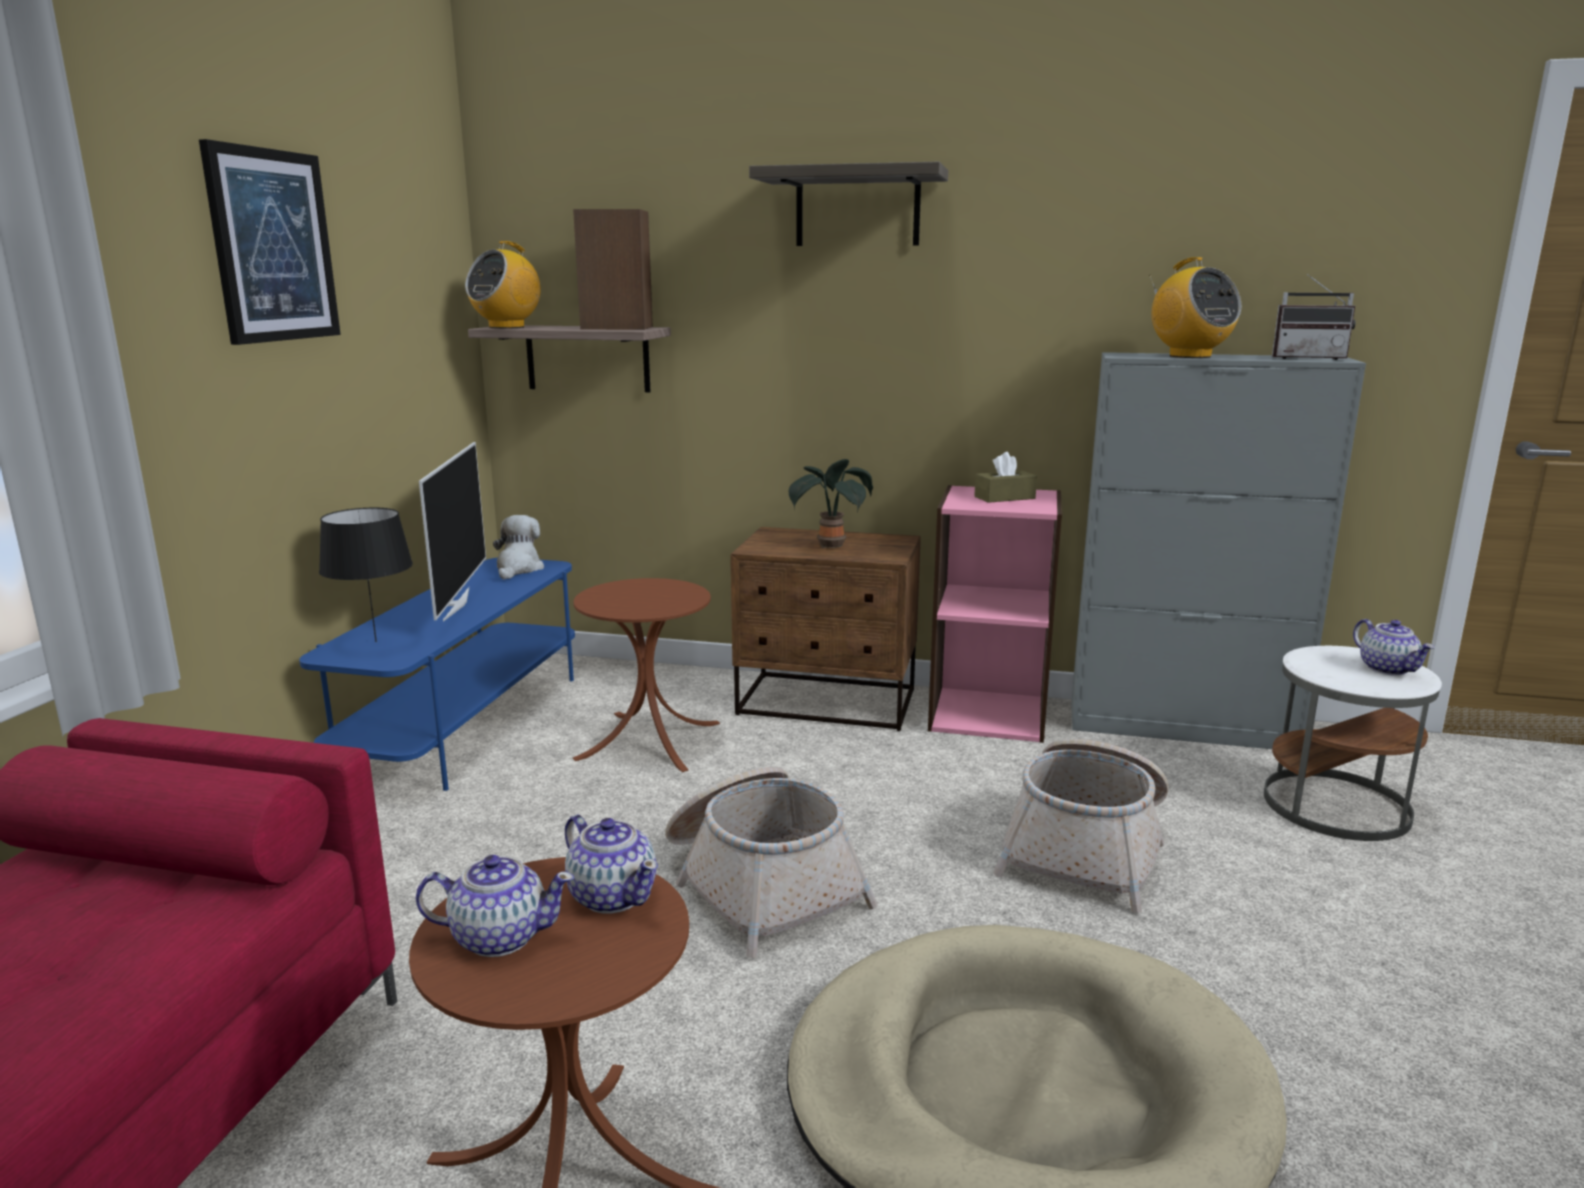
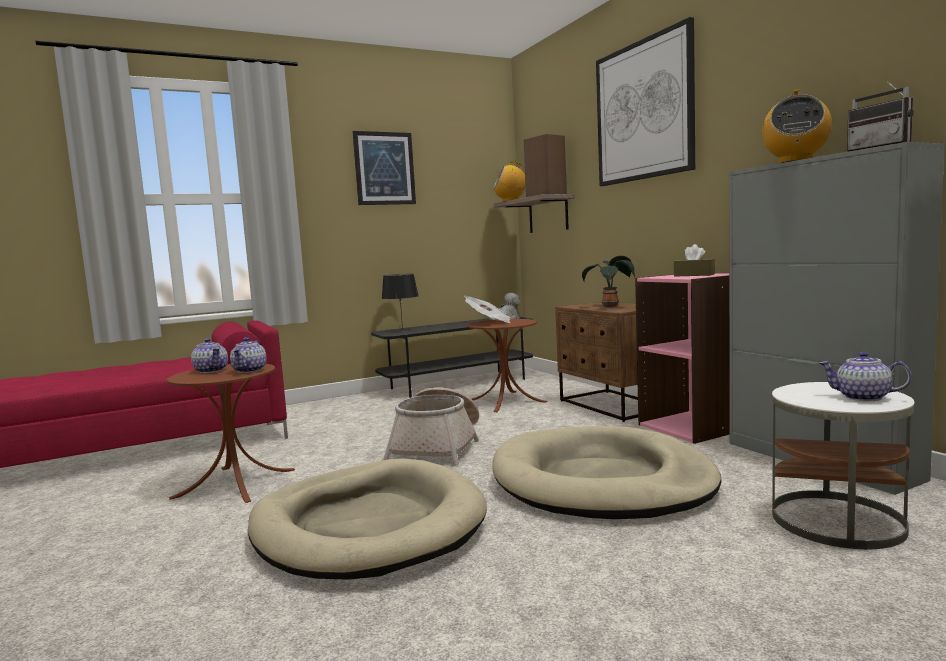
camera: 50 degrees right, 10 degrees down
(454, 604) = (454, 325): television -> none
(467, 723) = (458, 384): blue tv stand -> black tv stand
(617, 600) = (489, 322): none -> newspaper
(857, 208) = (643, 111): shelf -> picture
(1087, 848) = (601, 481): basket -> beige dog bed
(1388, 669) = (862, 397): teapot -> teapot turned 90 degrees clockwise

